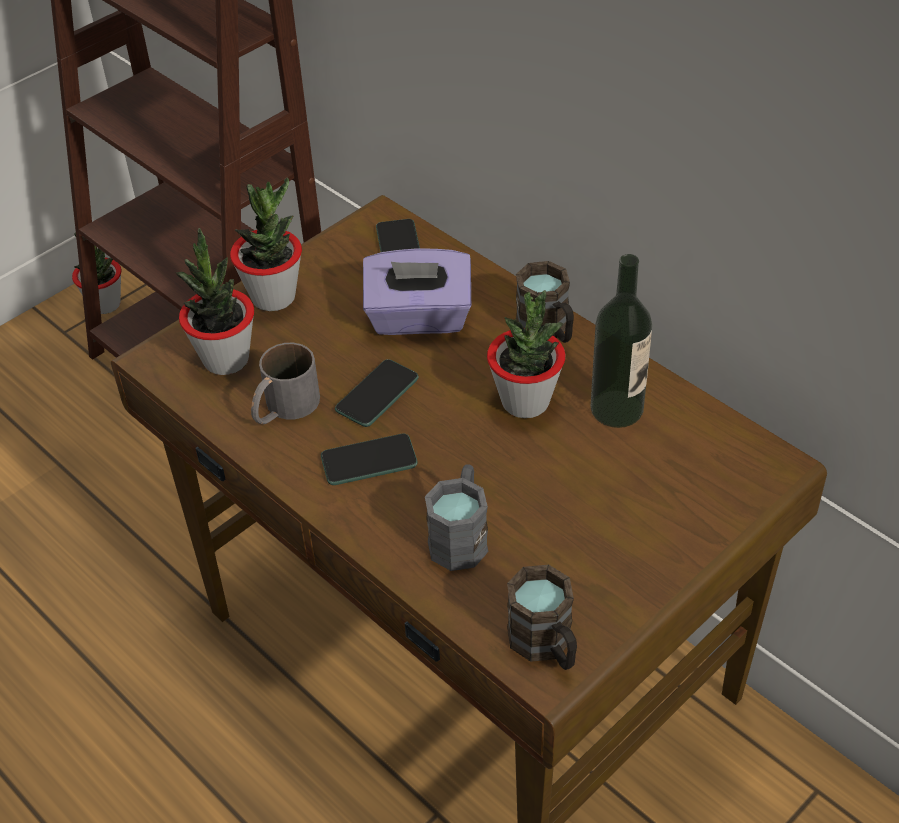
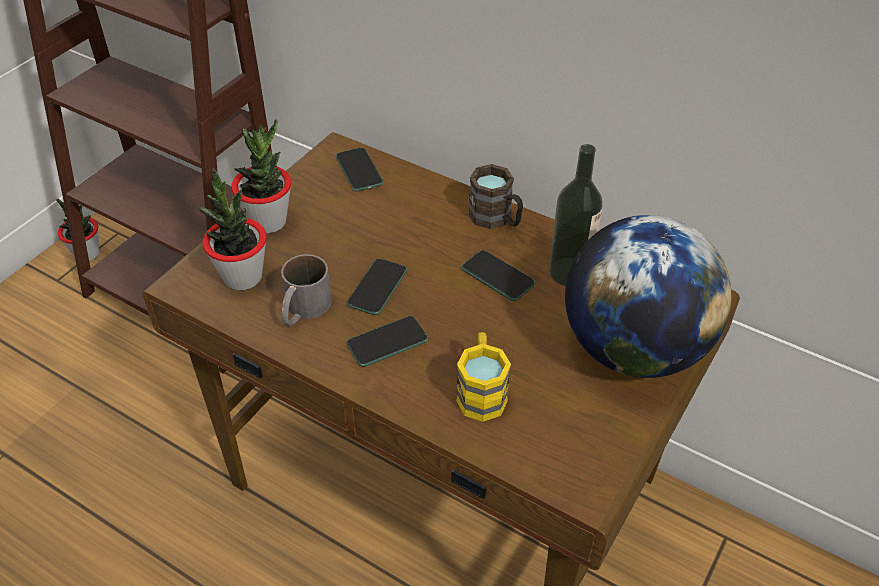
camera: 15 degrees left, 0 degrees up
(419, 318) = (392, 223): purple tissue box -> none
(461, 535) = (481, 391): grey mug -> yellow mug
(525, 402) = (497, 276): potted plant -> phone
(546, 645) = (579, 470): brown mug -> none
(663, 515) = (633, 349): none -> globe

